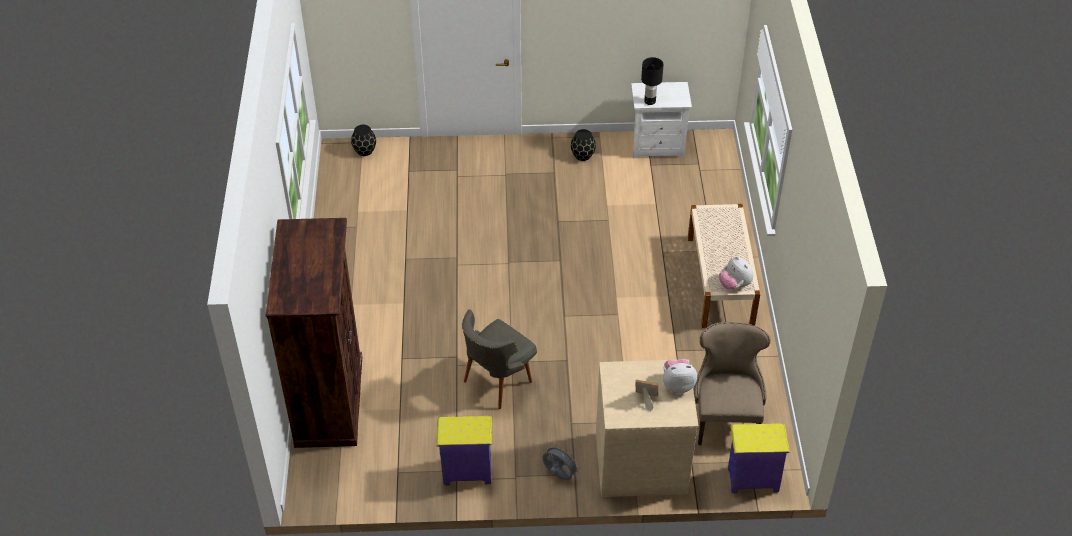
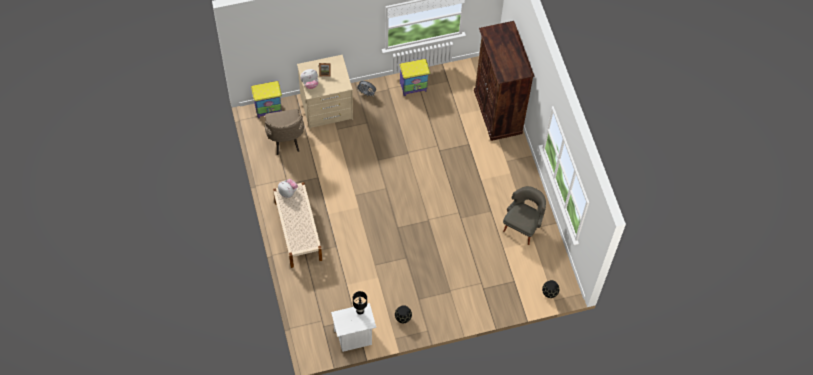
camera: 165 degrees right, 15 degrees up
(498, 382) = (412, 139): grey chair -> grey chair (521, 228)

